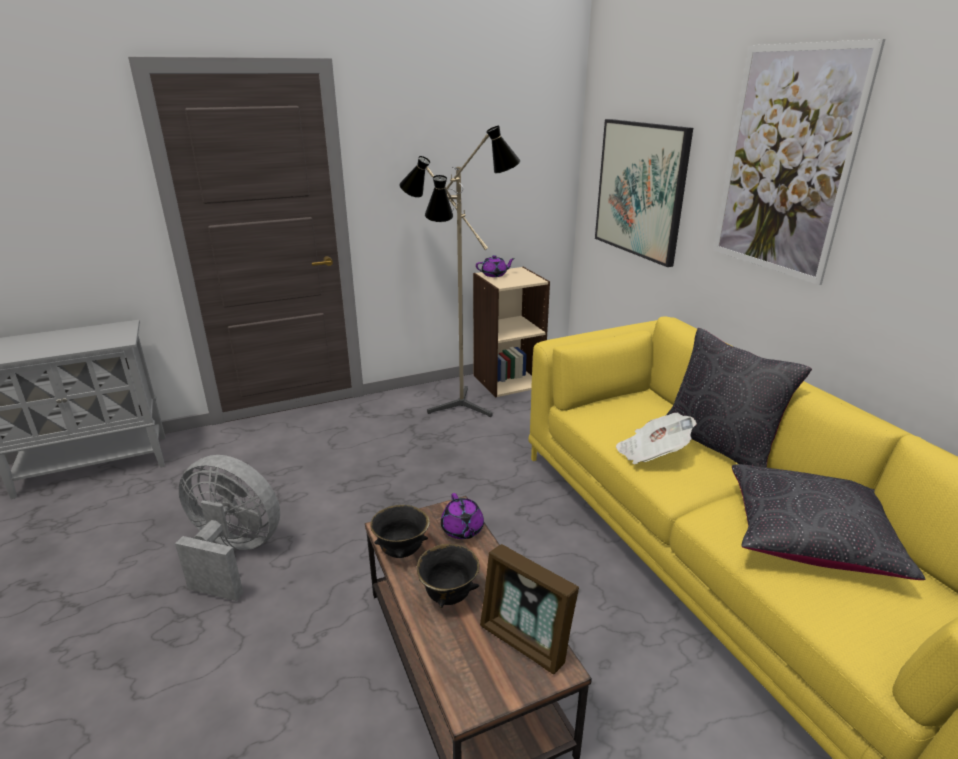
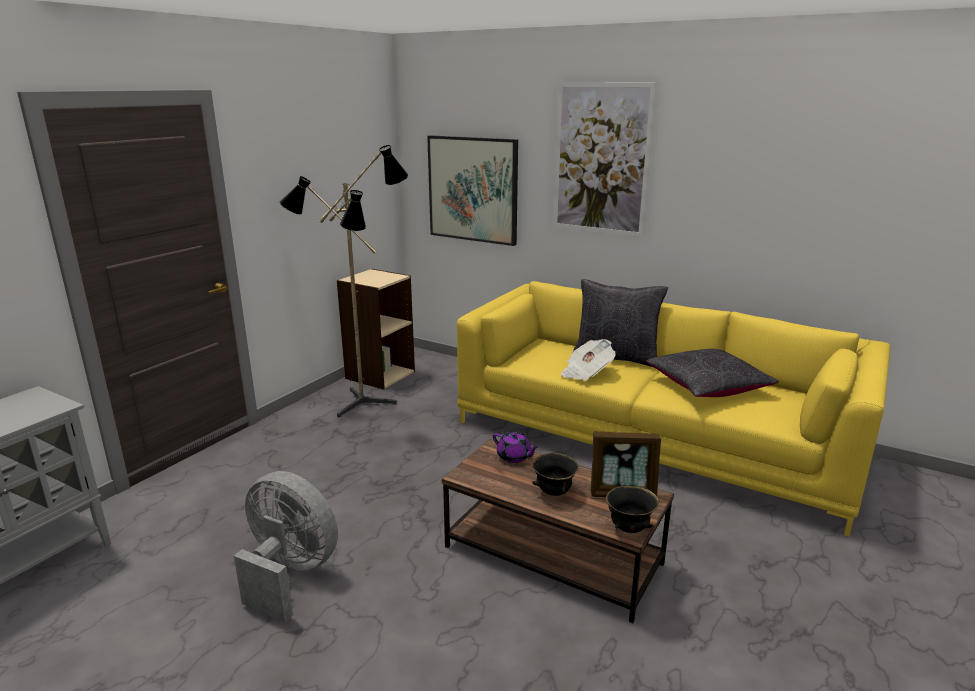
camera: 35 degrees left, 5 degrees down
(233, 554) = (289, 574): grey fan -> grey fan turned 45 degrees clockwise
(401, 552) = (492, 483): black bowl -> black bowl (629, 529)
(494, 275) = (358, 278): purple teapot -> none

